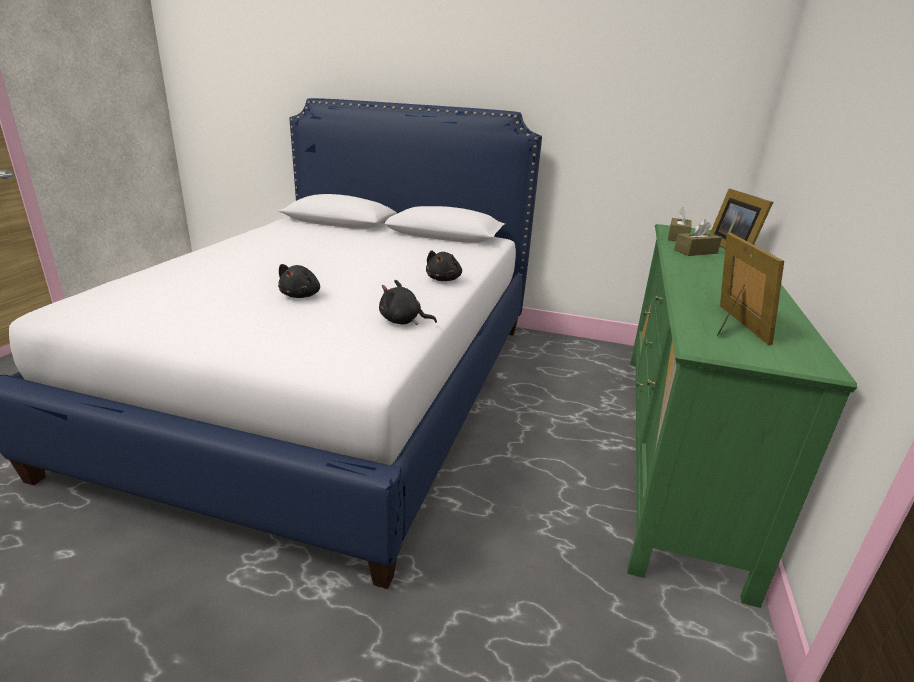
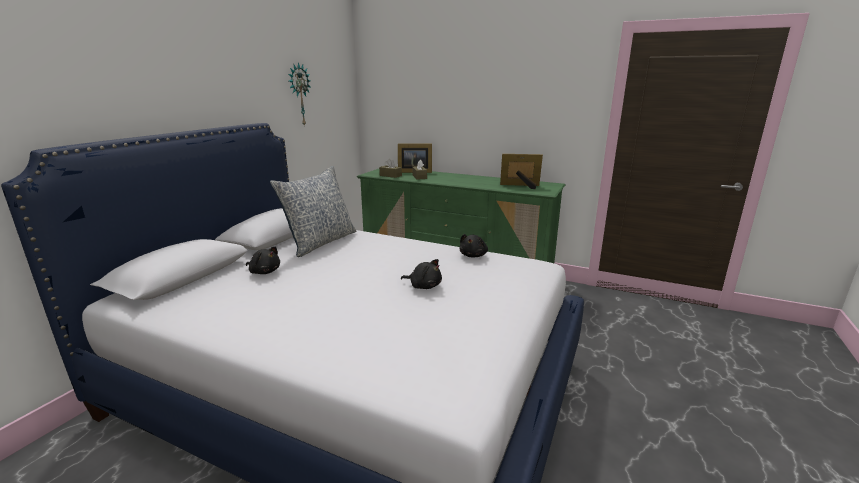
camera: 80 degrees left, 5 degrees down
(432, 250) = (320, 242): none -> pillow
(444, 279) = (396, 242): black plush toy -> black plush toy (264, 272)
(612, 85) = (299, 95): none -> wall clock

